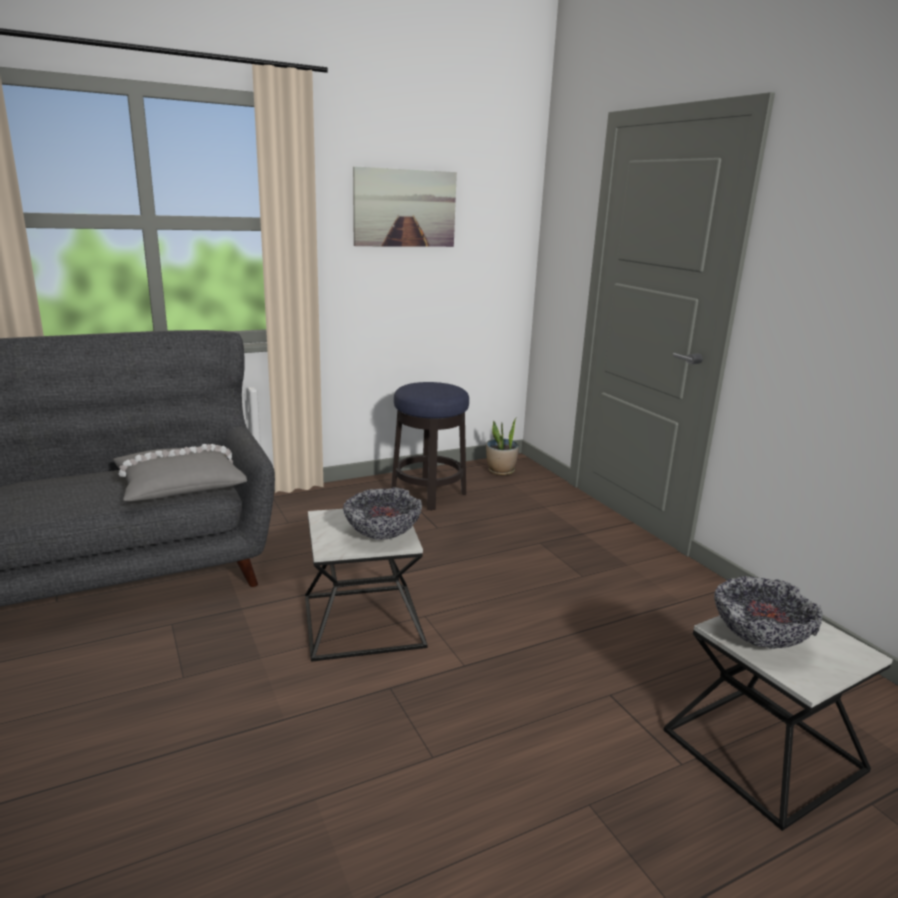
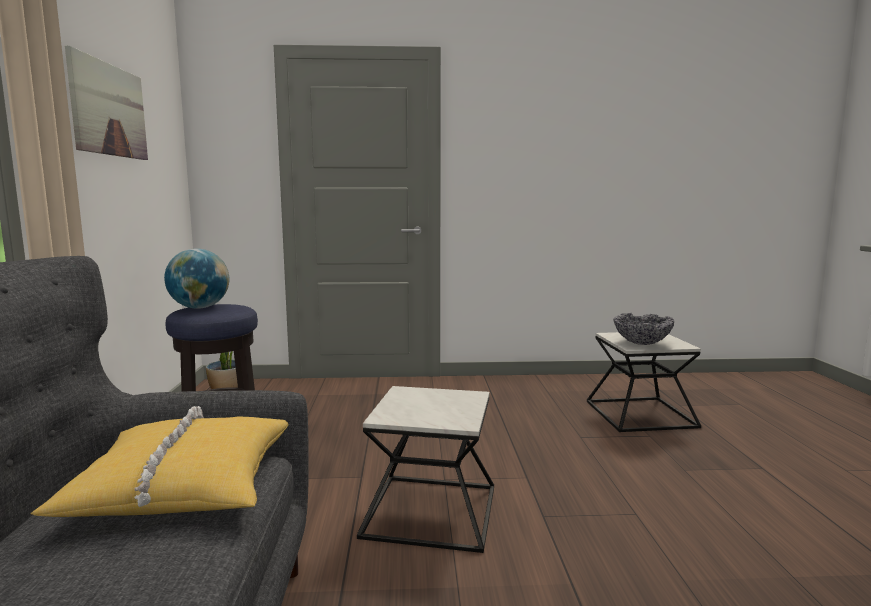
camera: 65 degrees left, 10 degrees down
(179, 483) = (183, 485): grey pillow -> yellow pillow
(382, 534) = (449, 400): bowl -> none
(430, 385) = (200, 308): none -> globe

